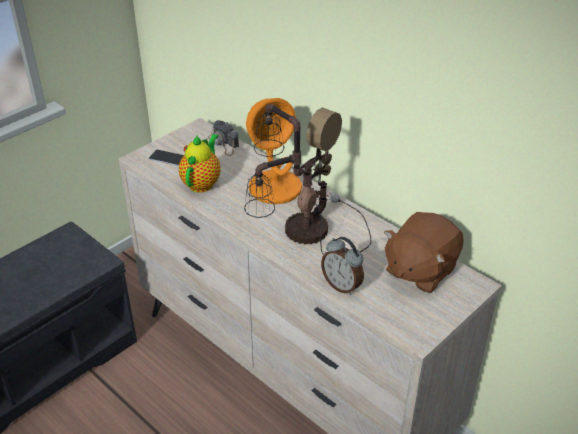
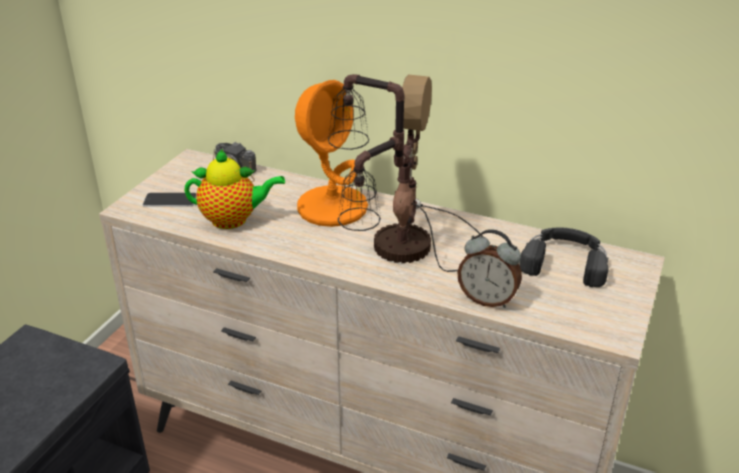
camera: 20 degrees left, 5 degrees down
(202, 183) = (233, 220): teapot -> teapot turned 90 degrees clockwise
(419, 270) = (565, 261): brown plush toy -> black headphones

